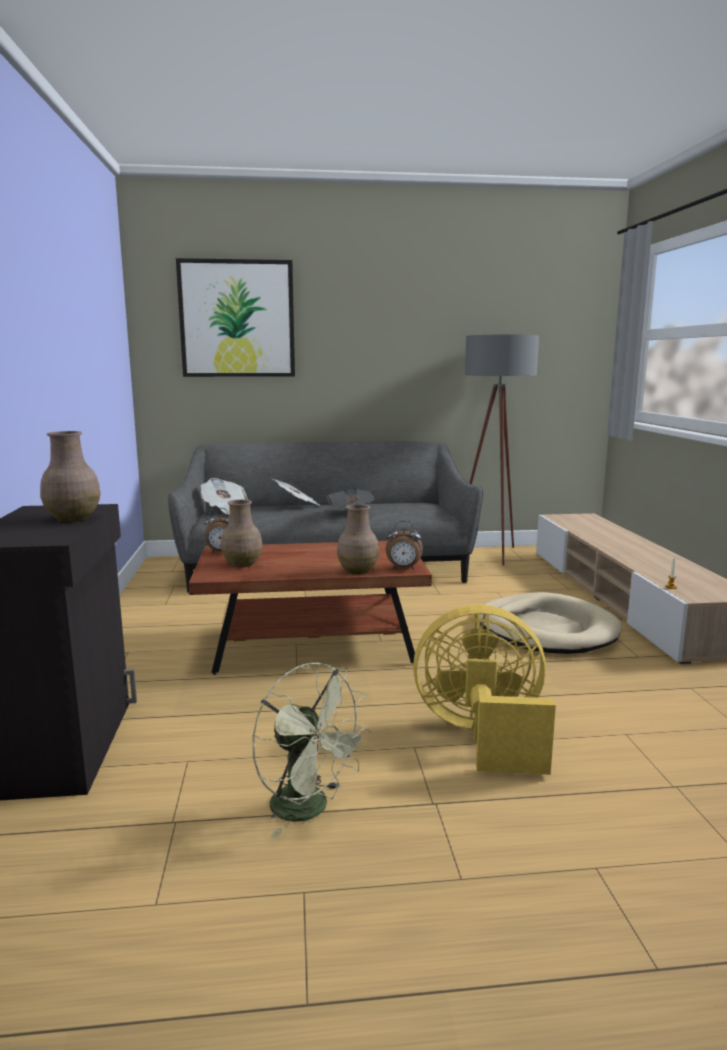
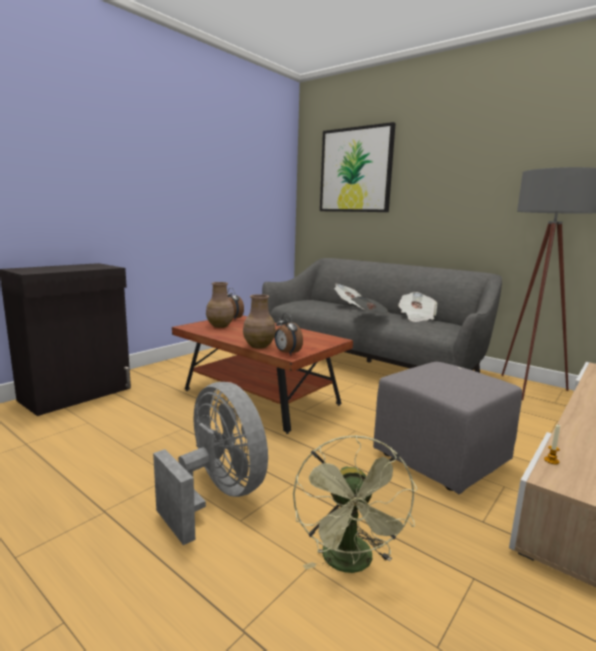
camera: 45 degrees right, 0 degrees up
(72, 519) = (78, 268): brown vase -> none
(225, 509) = (306, 300): newspaper -> newspaper (416, 317)
(310, 809) = (64, 473): green fan -> green fan (351, 564)
(482, 736) = (217, 495): yellow fan -> grey fan
(545, 630) = (441, 458): beige dog bed -> grey ottoman

